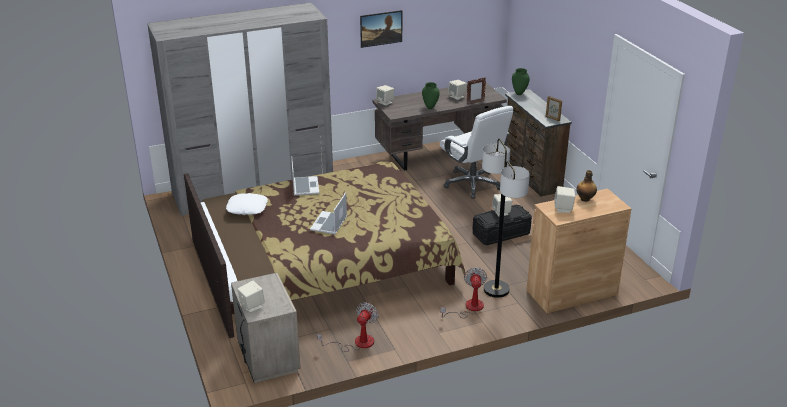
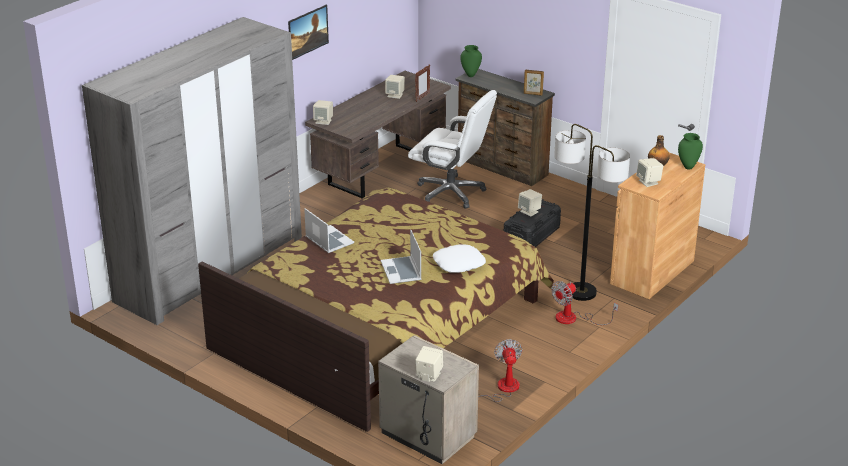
camera: 30 degrees left, 0 degrees up
(247, 208) = (291, 282): white pillow -> white pillow (458, 263)
(430, 107) = (380, 114): green vase -> green vase (688, 167)
(469, 308) = (574, 319): fan -> fan turned 105 degrees counterclockwise

